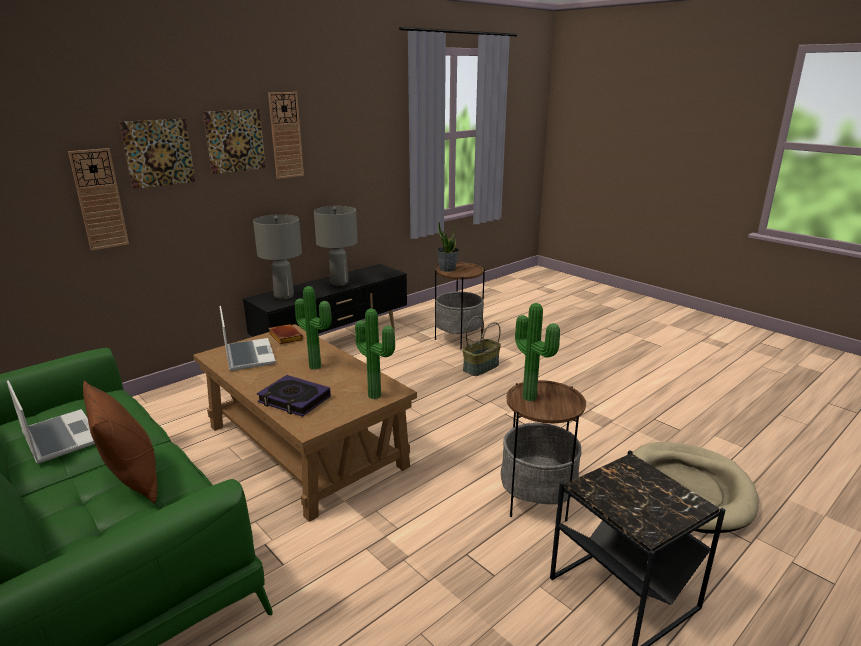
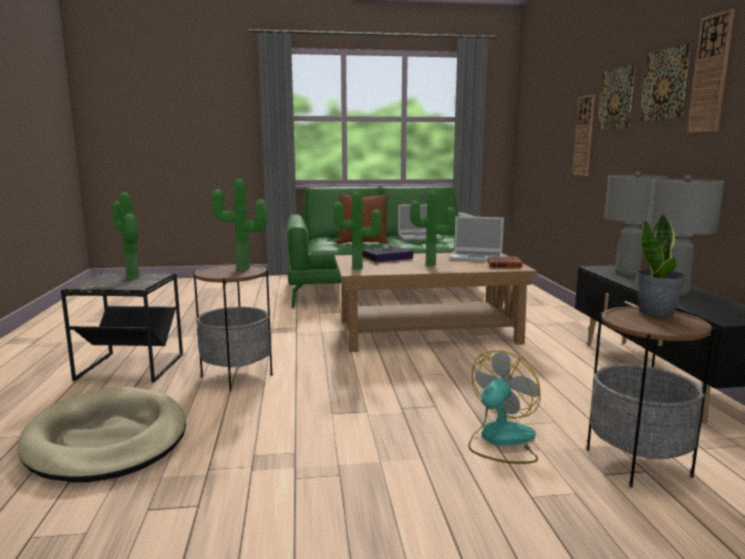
camera: 125 degrees right, 10 degrees down
(481, 368) = (501, 440): basket -> fan
(625, 497) = (130, 278): none -> potted plant

